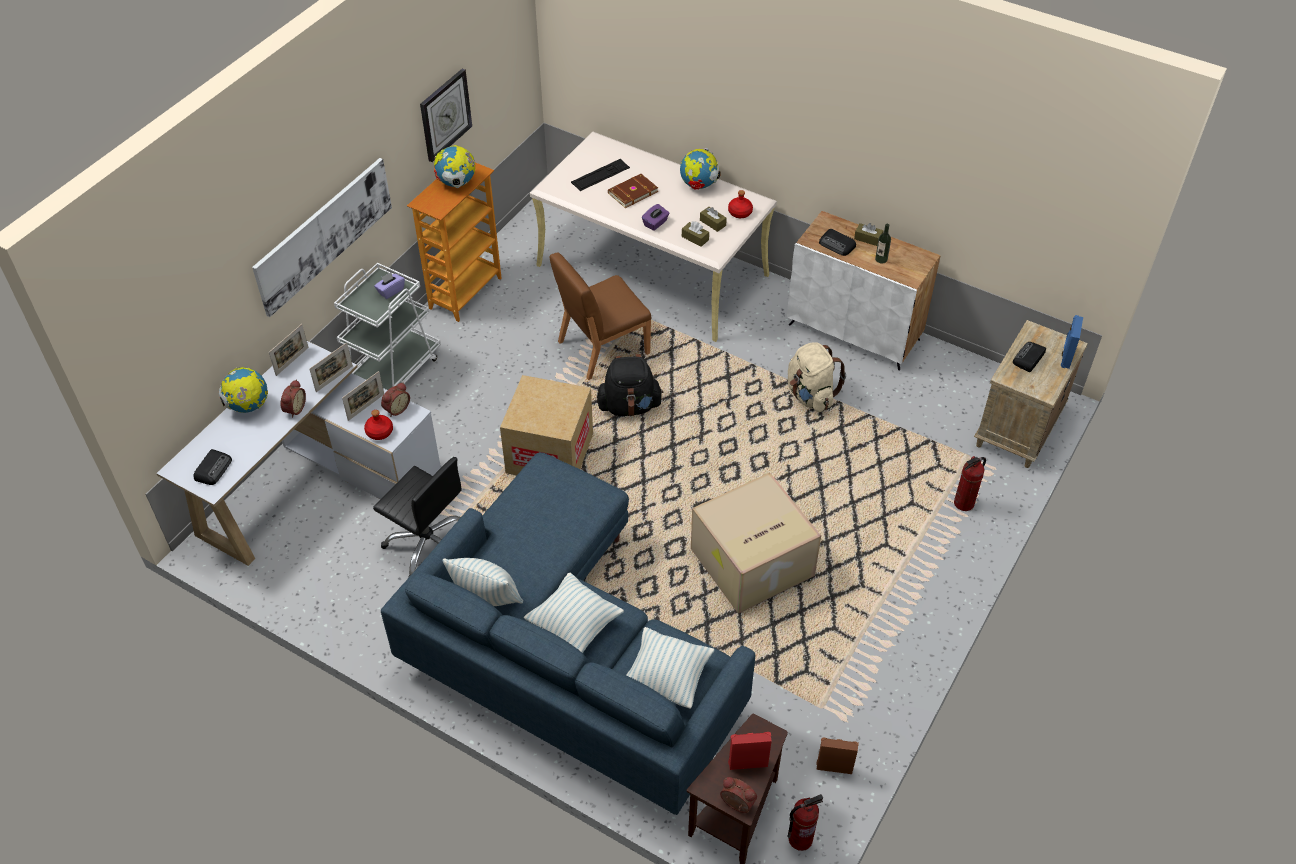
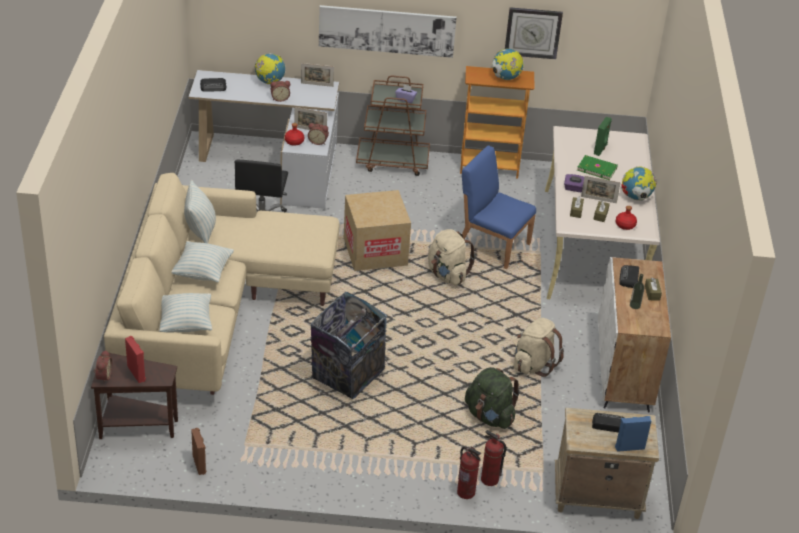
camera: 60 degrees right, 10 degrees down
(334, 379) = (315, 104): picture frame -> picture frame (598, 199)
(393, 371) = (393, 161): white cart -> brown cart
(568, 658) = (212, 312): blue sofa -> beige sofa
(600, 175) = (600, 149): keyboard -> green speaker
(602, 347) = (492, 245): brown chair -> blue chair
(629, 406) = (447, 275): black backpack -> beige backpack
(632, 192) = (597, 168): brown book -> green book
(751, 564) = (347, 376): cardboard box -> trash can
(800, 838) = (134, 461): fire extinguisher -> fire extinguisher (466, 492)
(872, 464) = (489, 416): none -> green backpack

